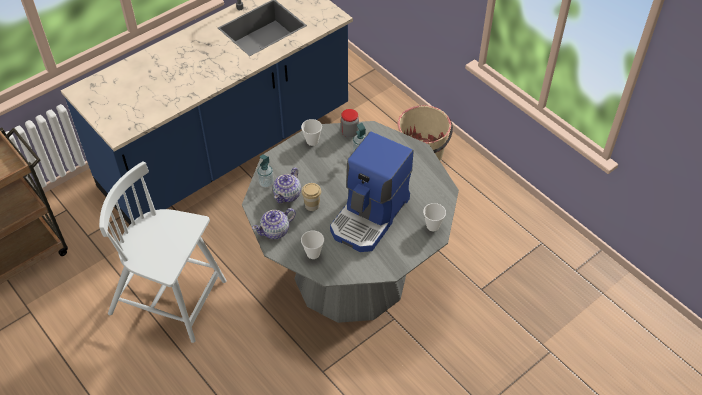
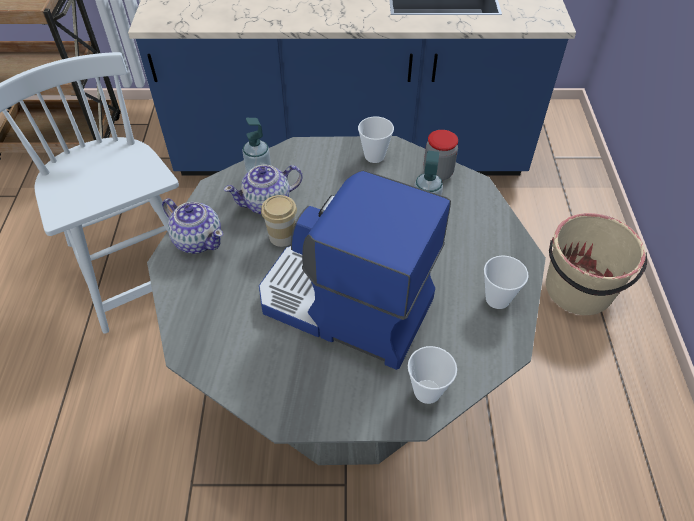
camera: 40 degrees right, 0 degrees up
(275, 231) = (198, 240): teapot -> teapot turned 150 degrees counterclockwise
(313, 253) = (207, 305): cup -> cup (497, 299)
(370, 216) = (344, 307): coffee machine -> coffee machine turned 45 degrees clockwise

